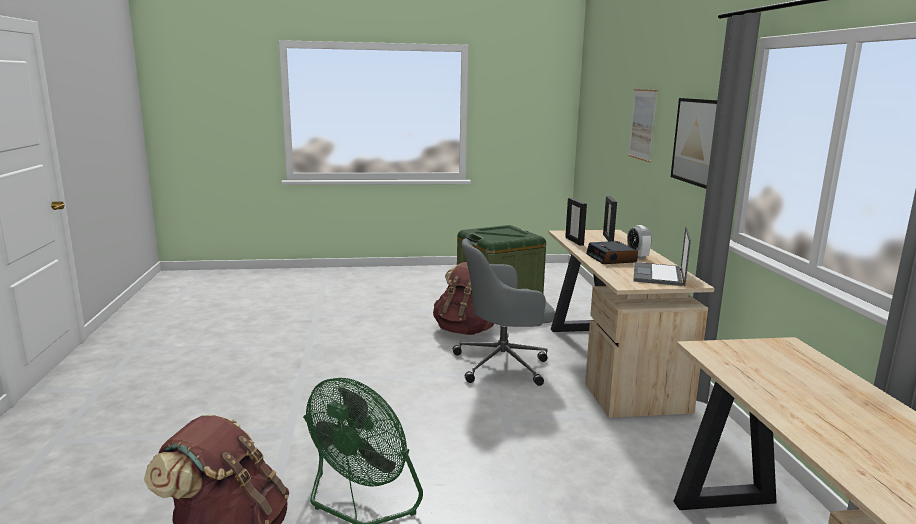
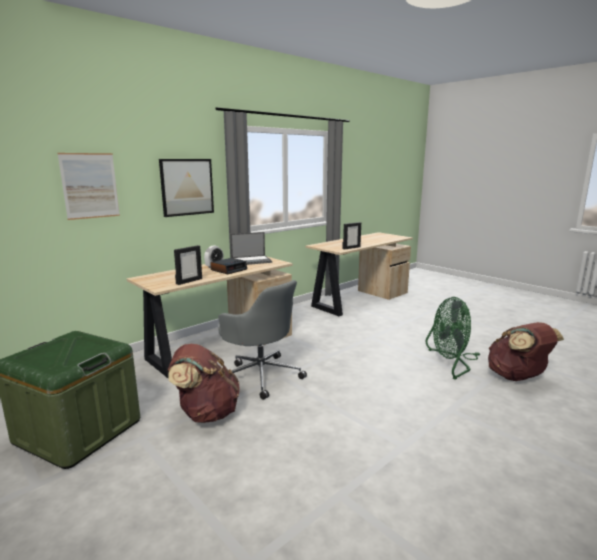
camera: 125 degrees left, 0 degrees up
(608, 238) = (167, 276): picture frame -> picture frame (351, 248)

